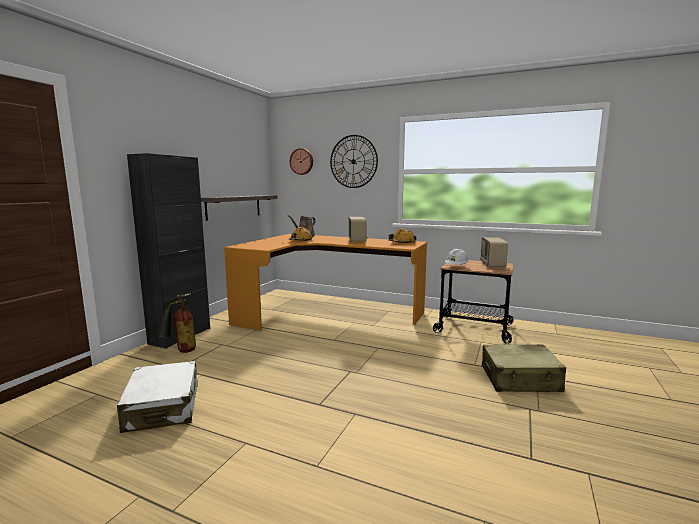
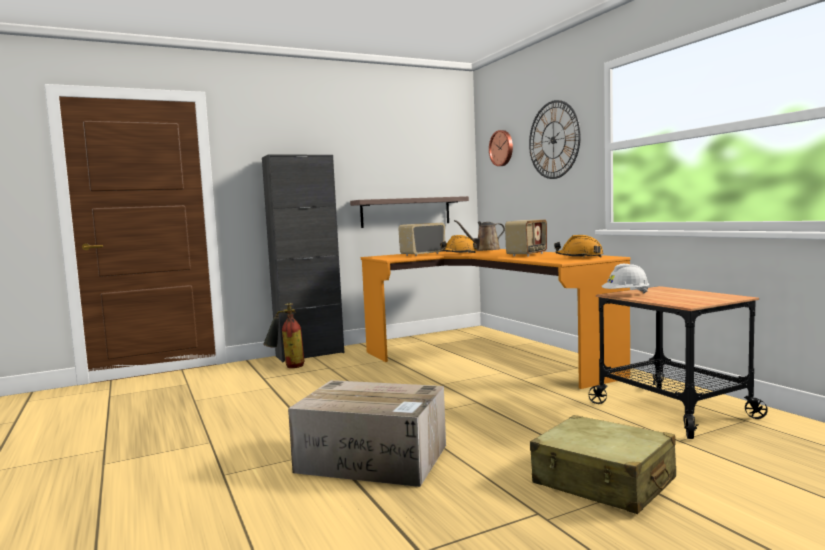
camera: 40 degrees right, 5 degrees down
(163, 407) = (206, 403): white suitcase -> none
(395, 408) = (374, 458): none -> cardboard box
(492, 265) = (699, 297): radio -> radio (422, 254)

